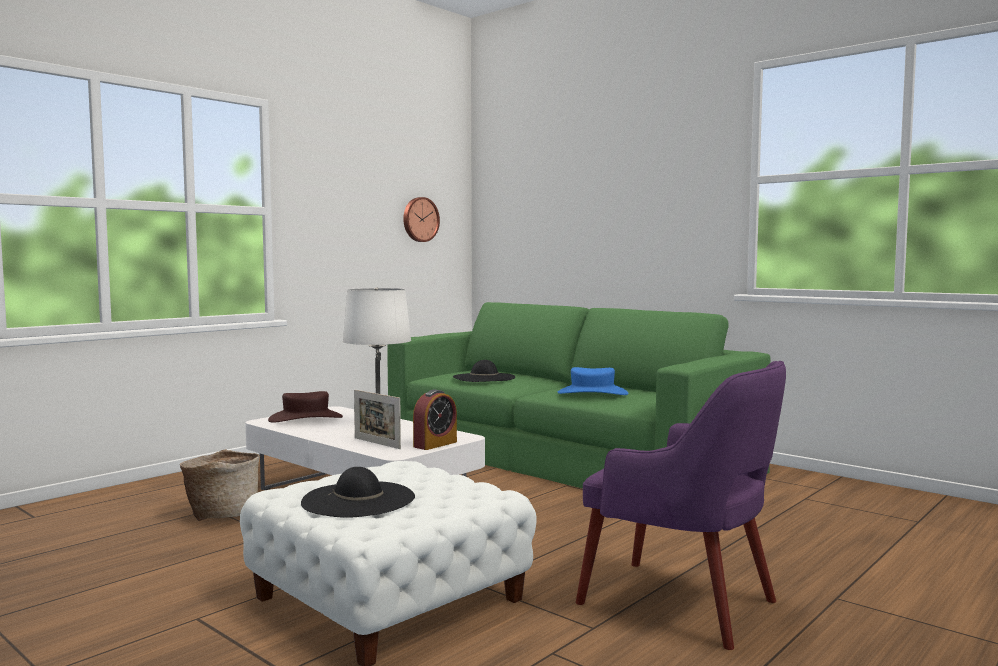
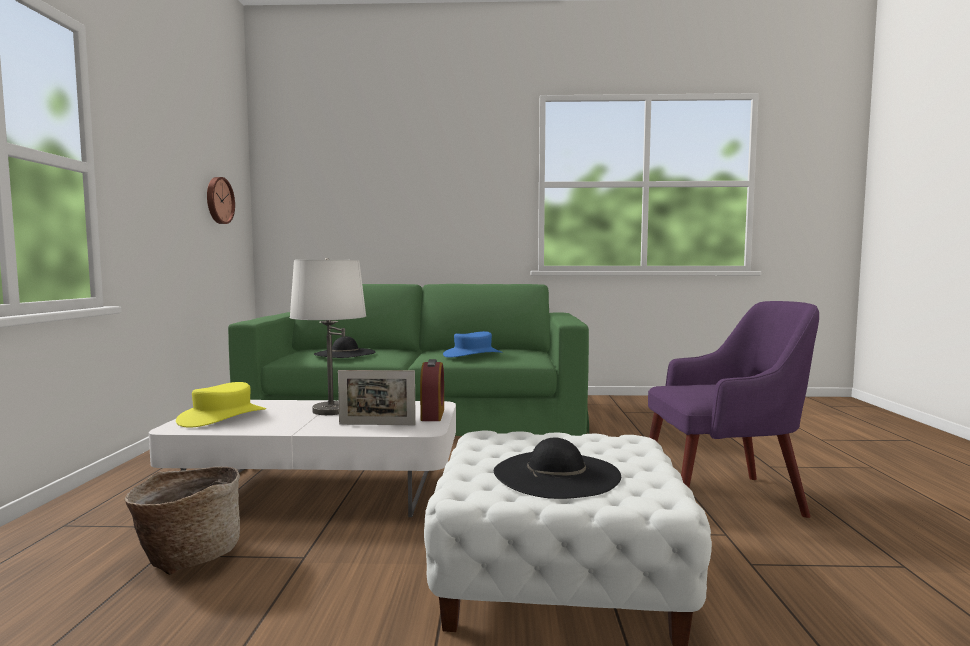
camera: 40 degrees left, 0 degrees up
(306, 418) = (222, 416): brown hat -> yellow hat

